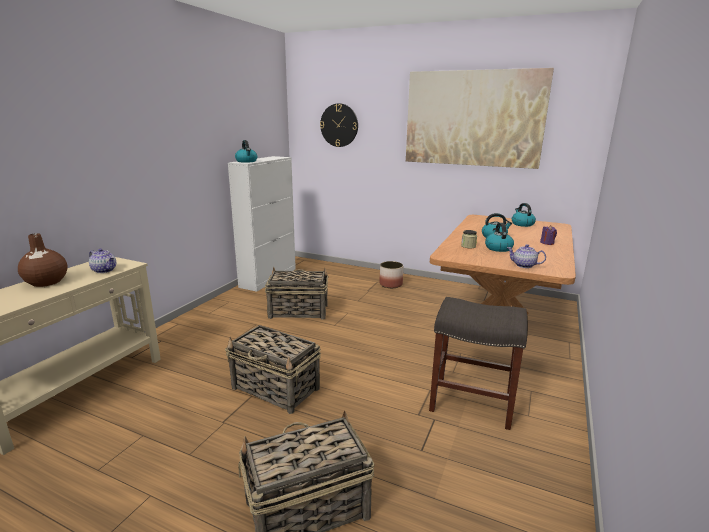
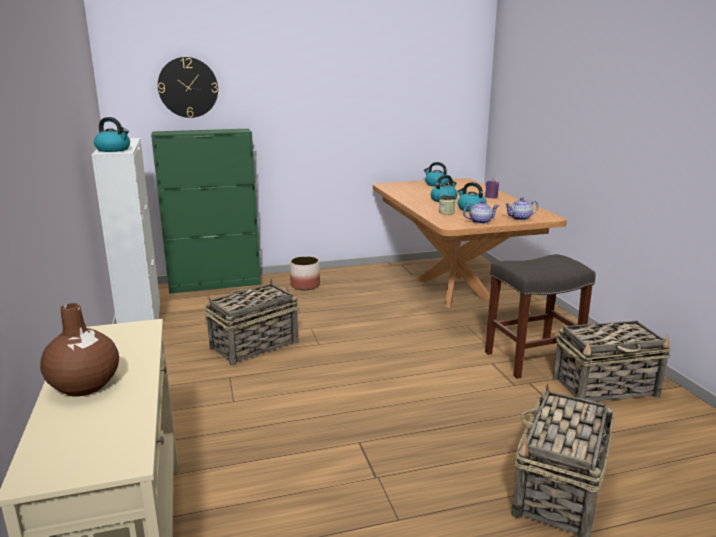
camera: 40 degrees left, 0 degrees up
(105, 270) = (129, 344): teapot -> teapot (480, 221)
(276, 389) = (371, 424): basket -> basket (606, 387)
(340, 267) = (215, 284): none -> green cabinet
(473, 119) = (364, 74): picture -> none

